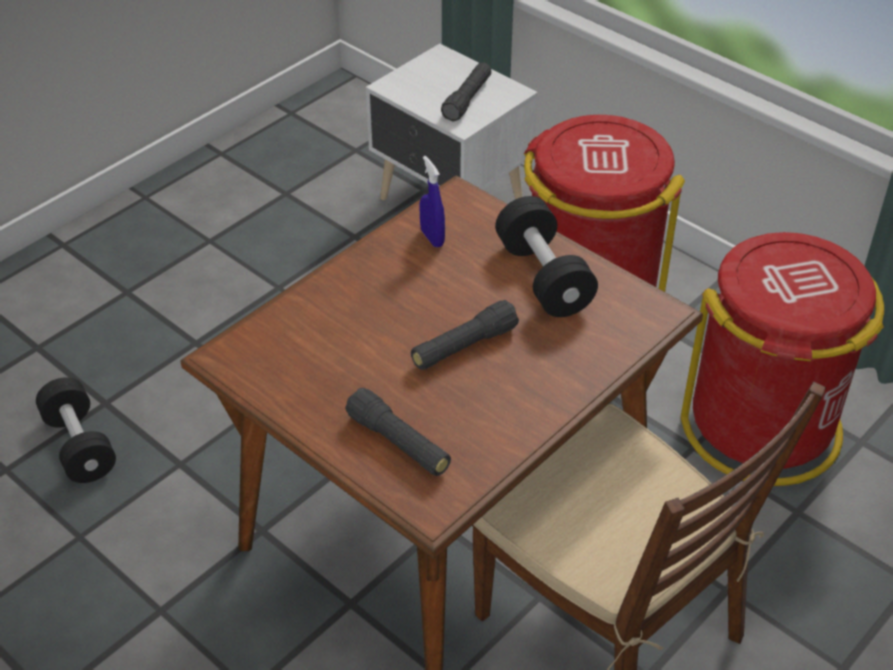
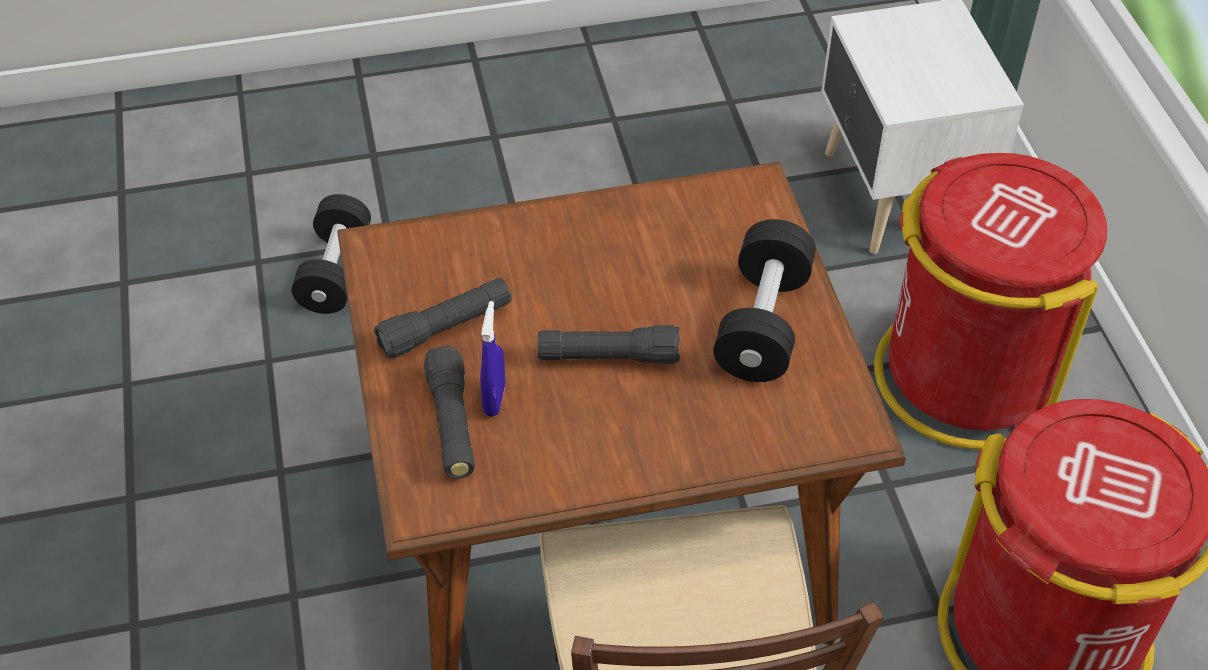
camera: 35 degrees right, 5 degrees up
(432, 238) = (686, 221): blue spray bottle -> blue spray bottle (494, 399)
(467, 100) = (932, 79): black flashlight -> black flashlight (446, 328)

